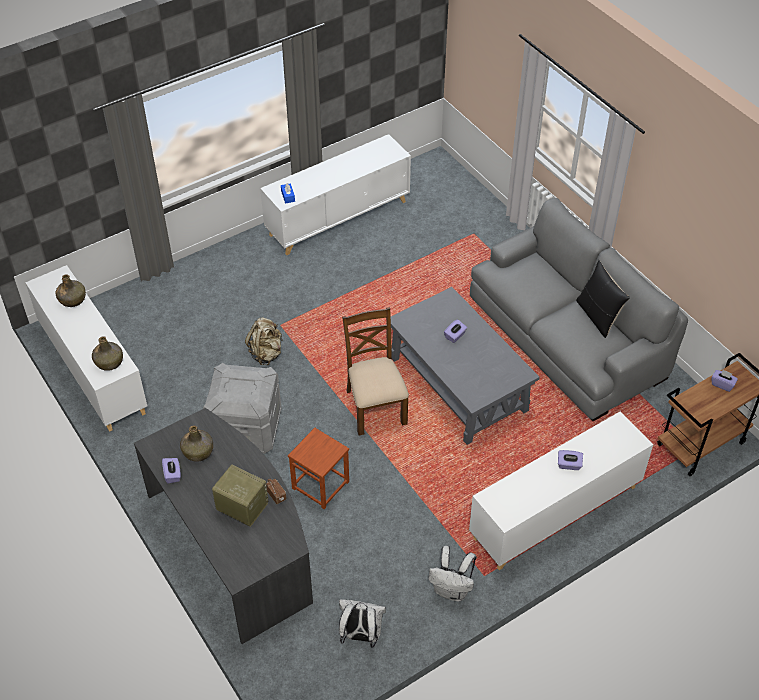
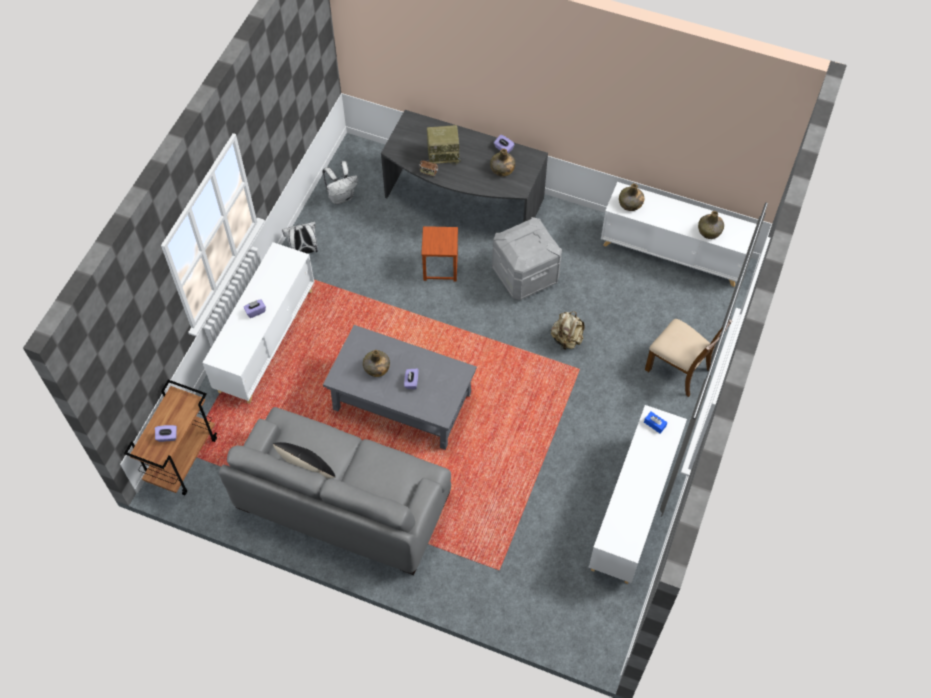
camera: 145 degrees right, 10 degrees up
(375, 406) = (450, 345): brown chair -> brown chair (679, 369)
(478, 363) = (376, 368): none -> green bottle

